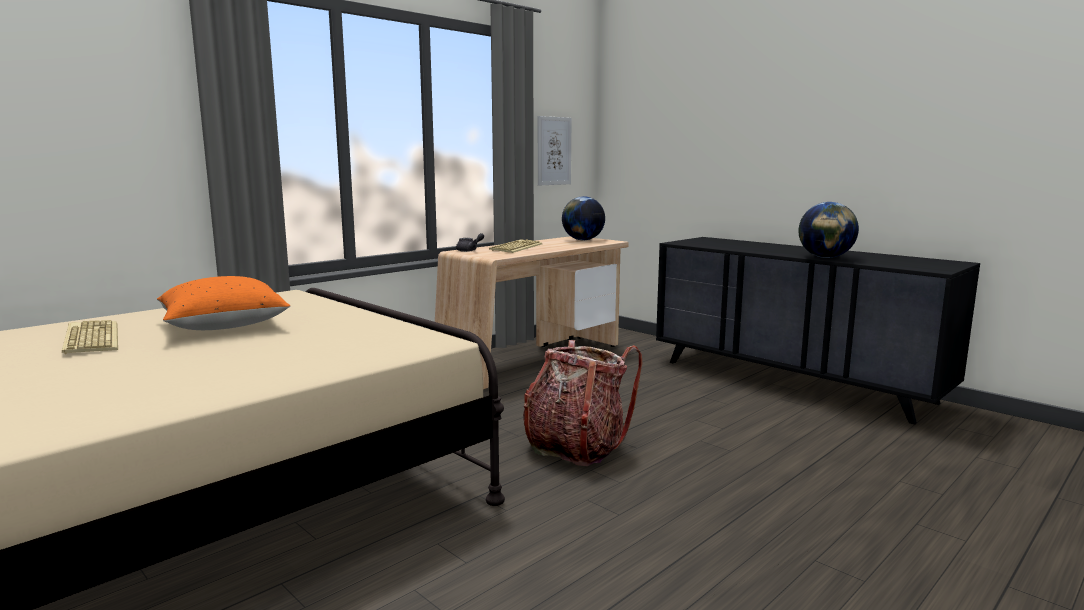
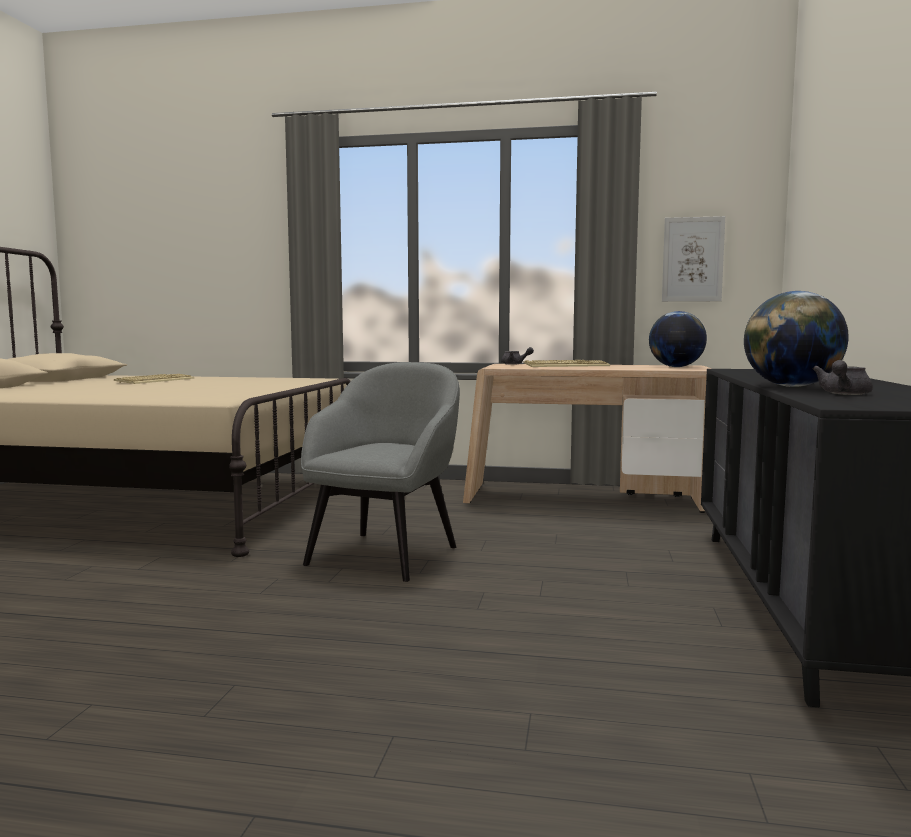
camera: 55 degrees right, 5 degrees down
(224, 326) = (209, 383): orange pillow -> none
(576, 447) = (385, 554): backpack -> grey armchair
(877, 261) = (843, 394): none -> grey teapot

